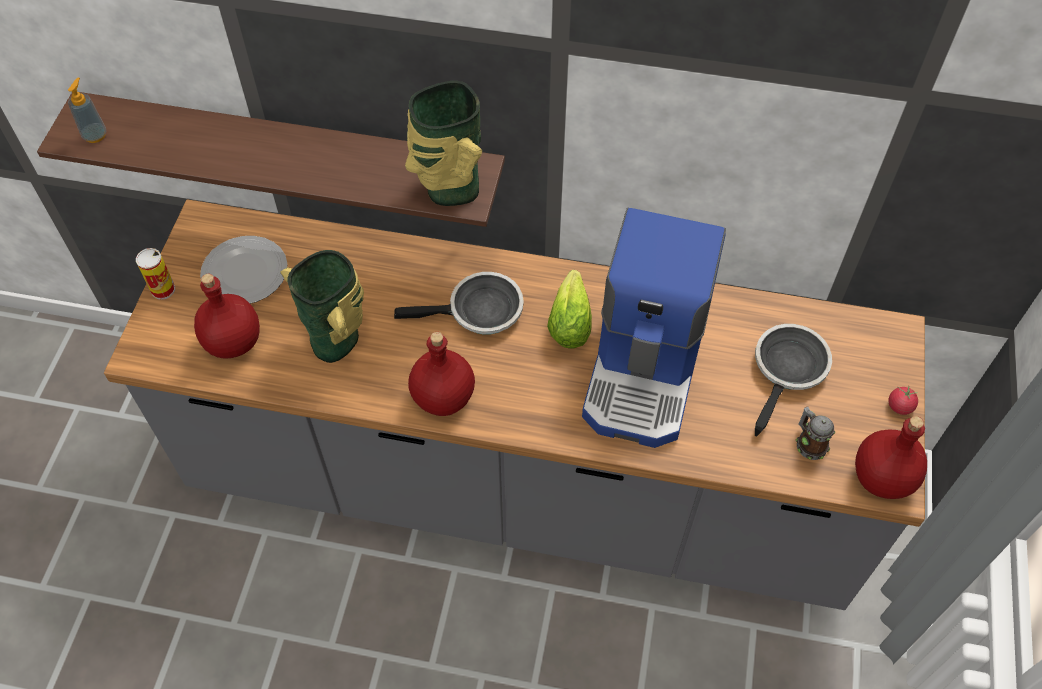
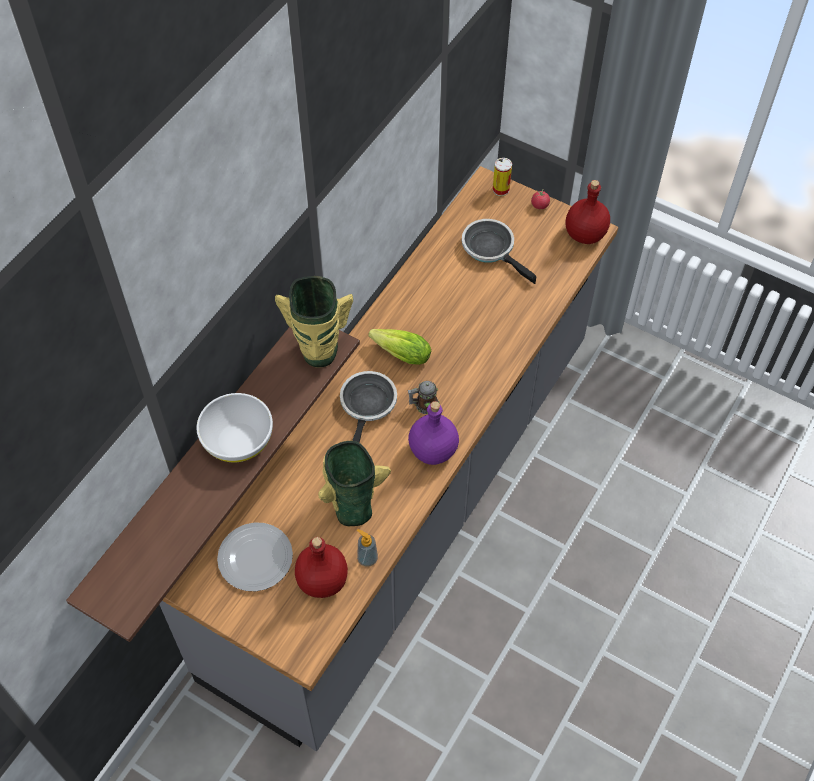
camera: 70 degrees left, 0 degrees up
(95, 135) = (134, 588): soap dispenser -> soap dispenser (367, 558)
(163, 289) = (244, 624): can -> can (501, 189)
(300, 156) = (237, 440): none -> white bowl
(444, 398) = (434, 450): red bottle -> purple bottle
(646, 369) = (459, 324): coffee machine -> none
(809, 443) = (548, 259): mug -> mug (423, 405)

